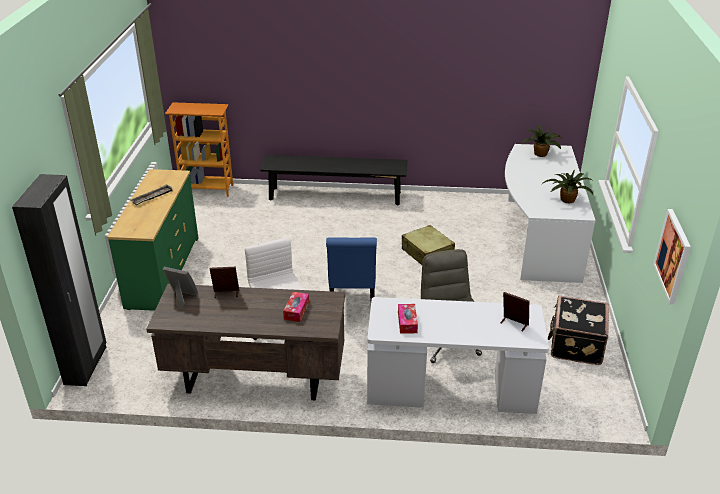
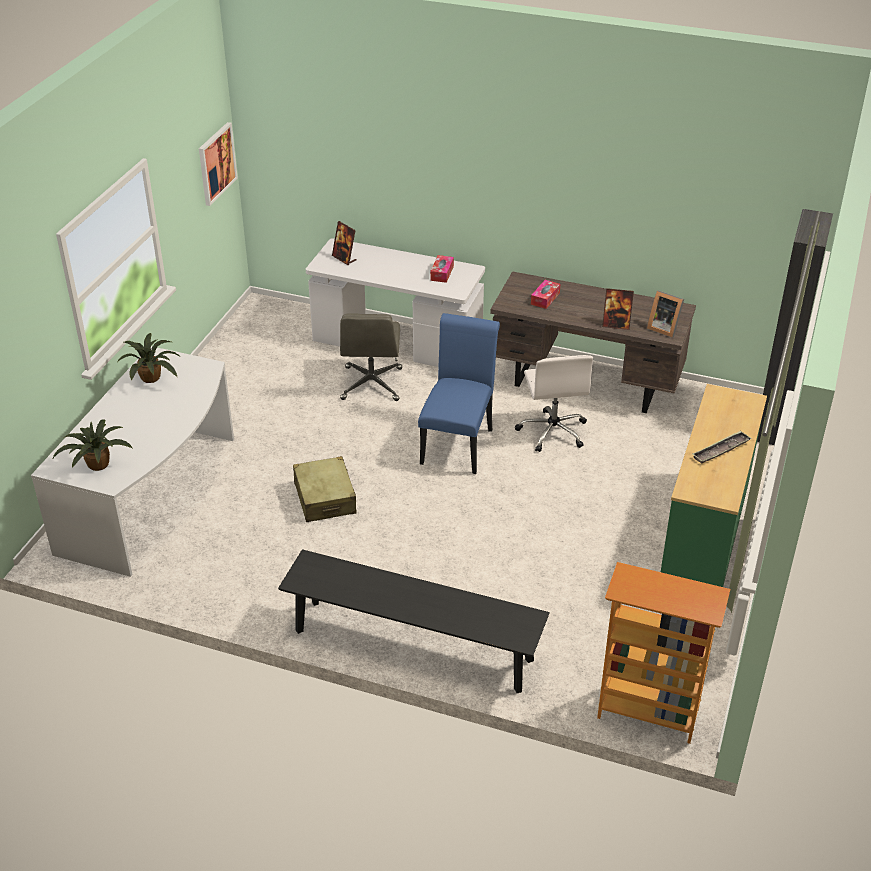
camera: 165 degrees left, 5 degrees up
(575, 345) = (242, 361): black suitcase -> none

